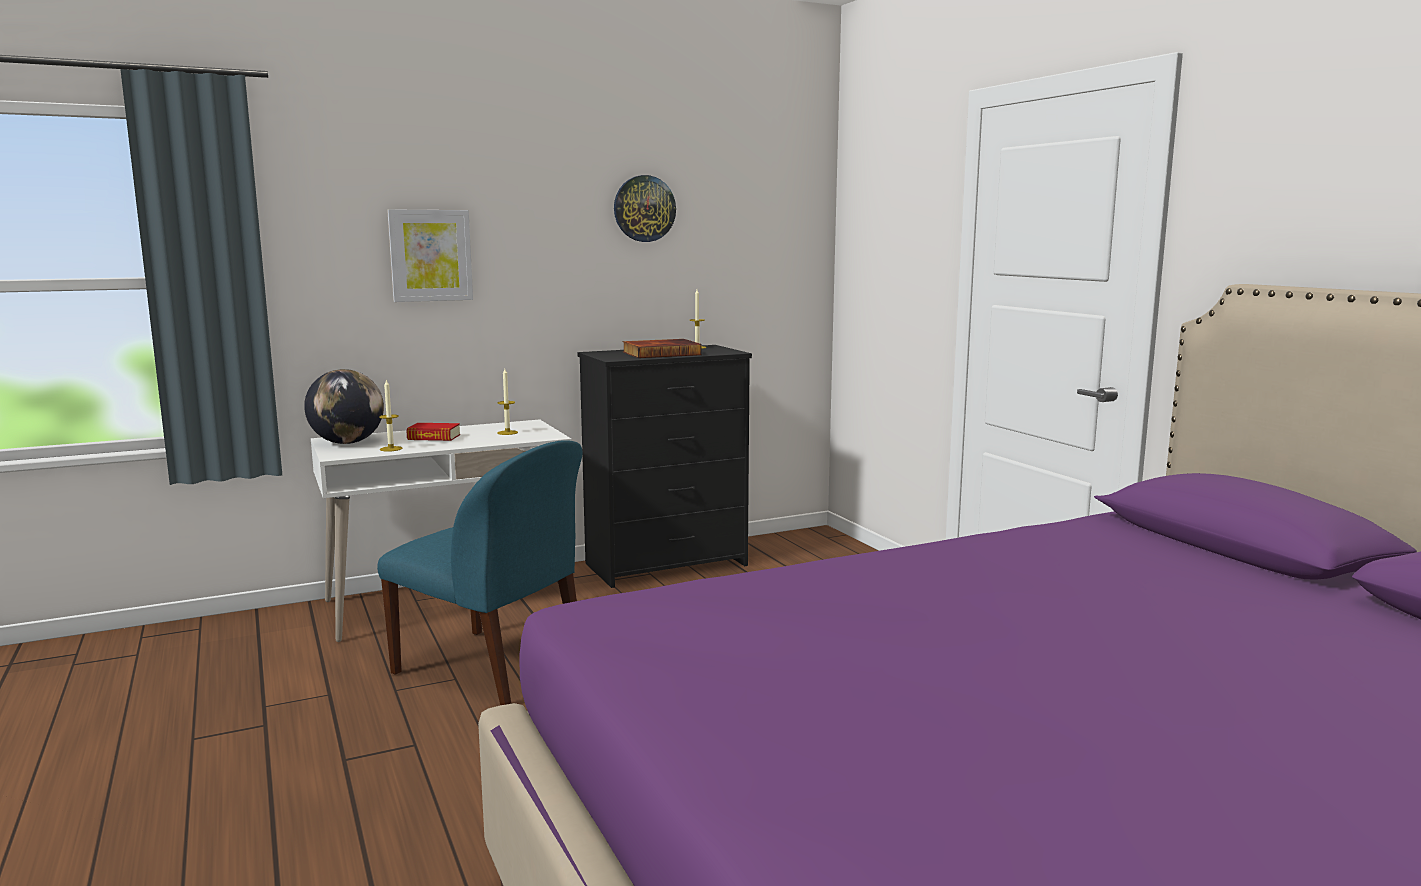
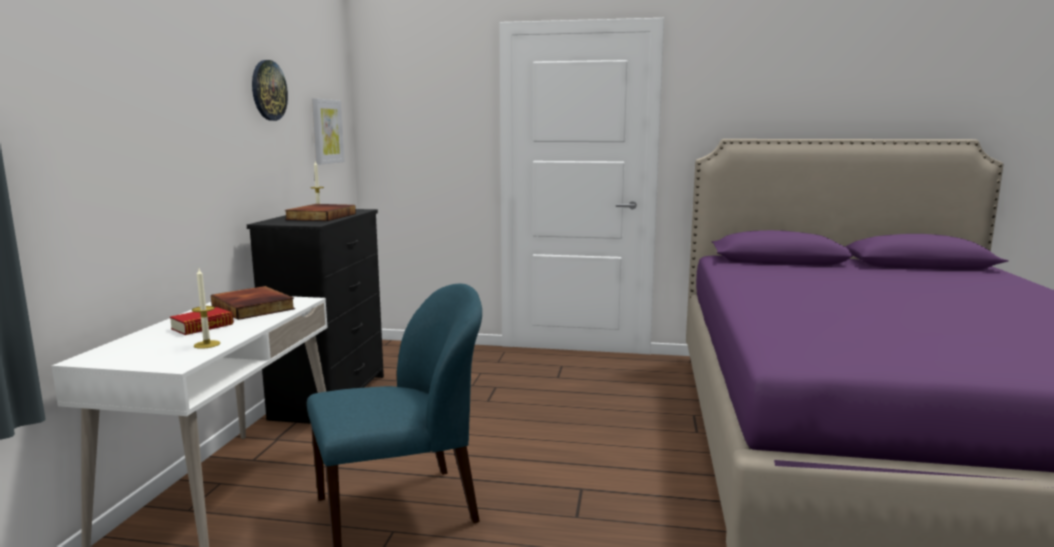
camera: 55 degrees left, 0 degrees up
(347, 443) = (128, 354): globe -> none
(430, 255) = (132, 131): picture -> picture (326, 131)
(507, 432) = (255, 307): candle -> book

